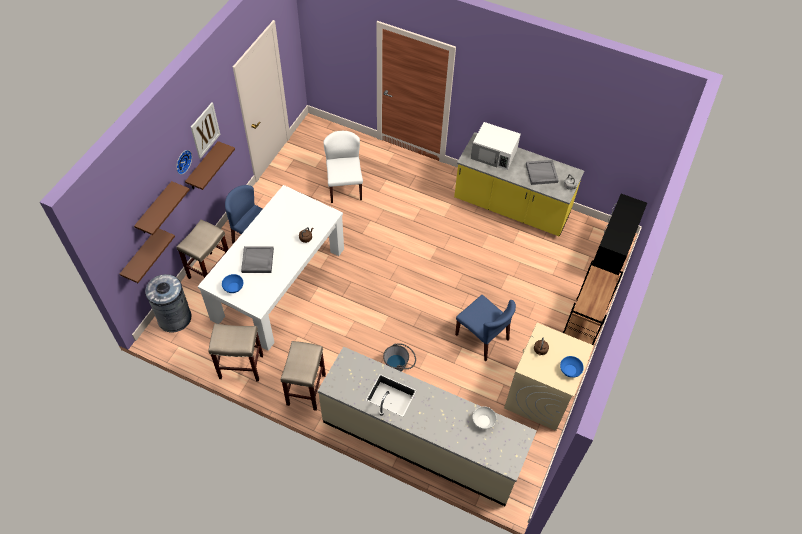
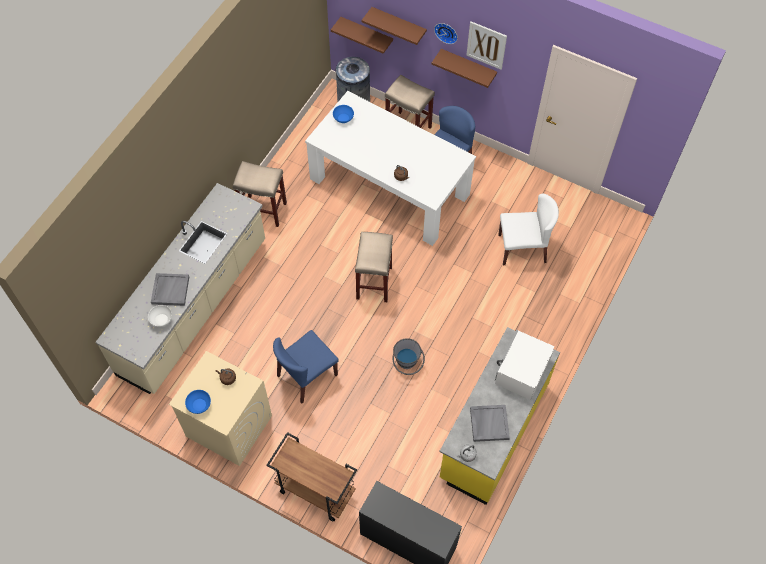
camera: 95 degrees right, 5 degrees up
(240, 367) = (294, 158): beige stool -> beige stool (374, 282)
(257, 260) = (374, 136): grey tray -> grey tray (170, 290)
(399, 365) = (281, 292): grey bucket -> grey bucket (407, 364)

